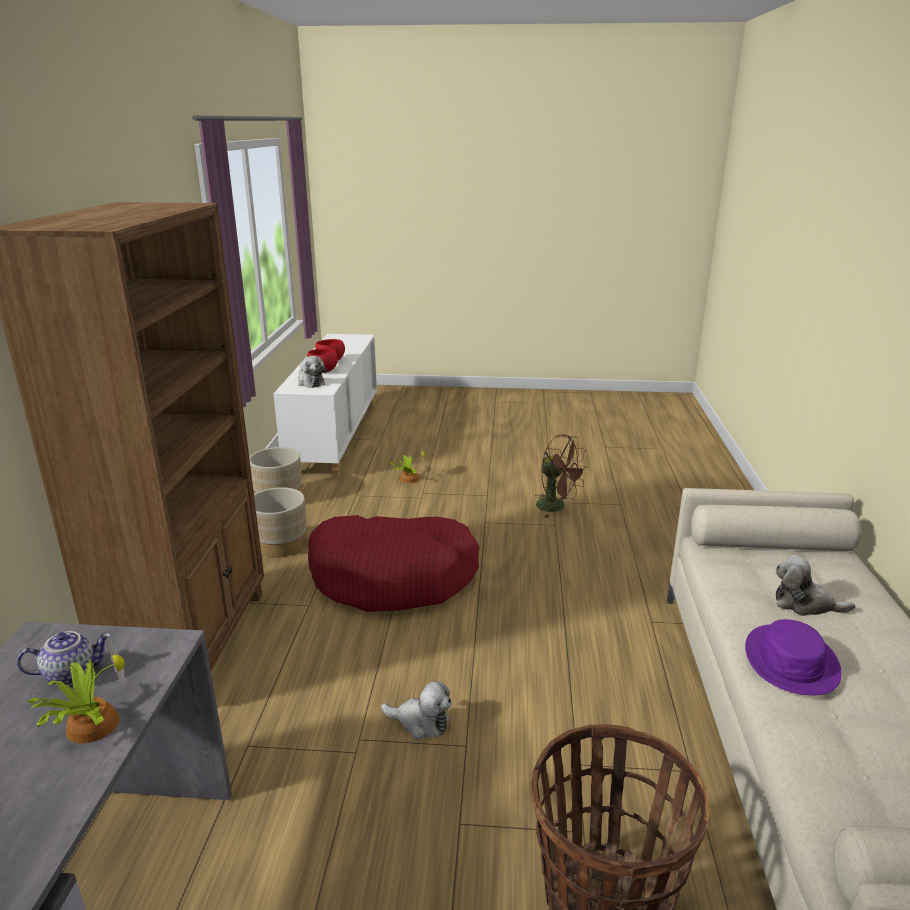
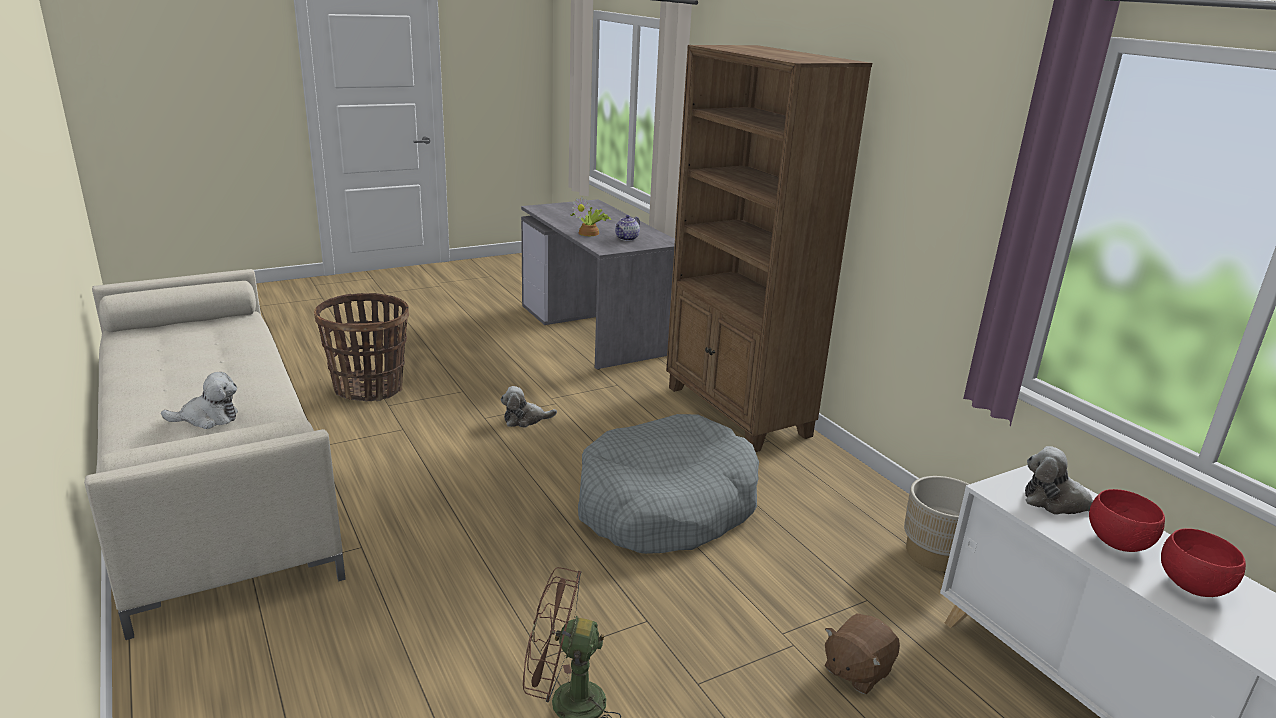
camera: 145 degrees right, 0 degrees up
(281, 546) = (818, 498): beige planter -> none
(394, 577) = (665, 505): red dog bed -> grey dog bed
(408, 478) = (856, 670): potted plant -> brown plush toy
(791, 661) = (241, 374): purple hat -> none

